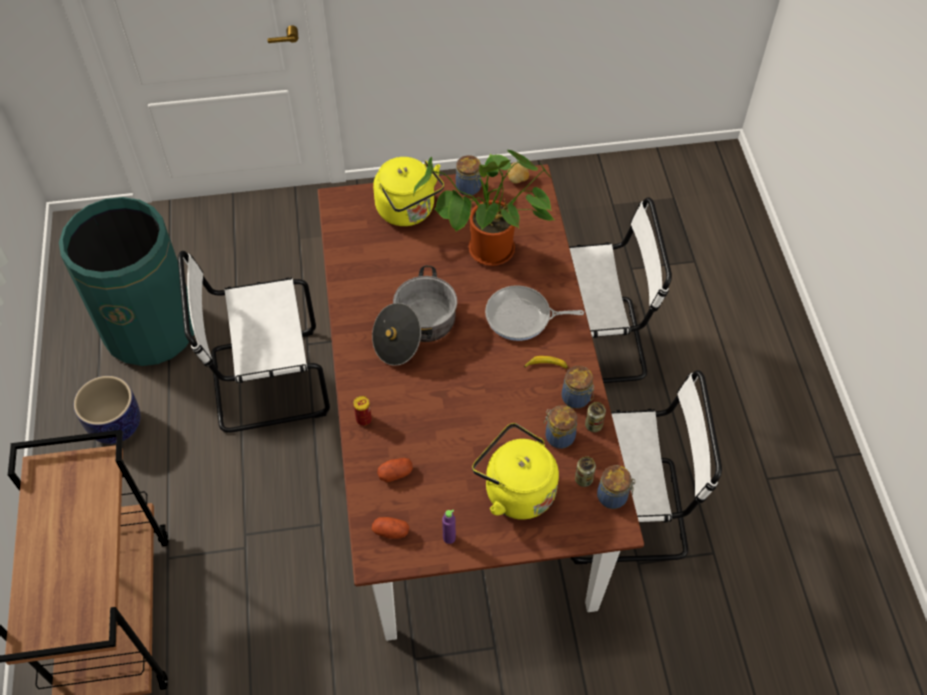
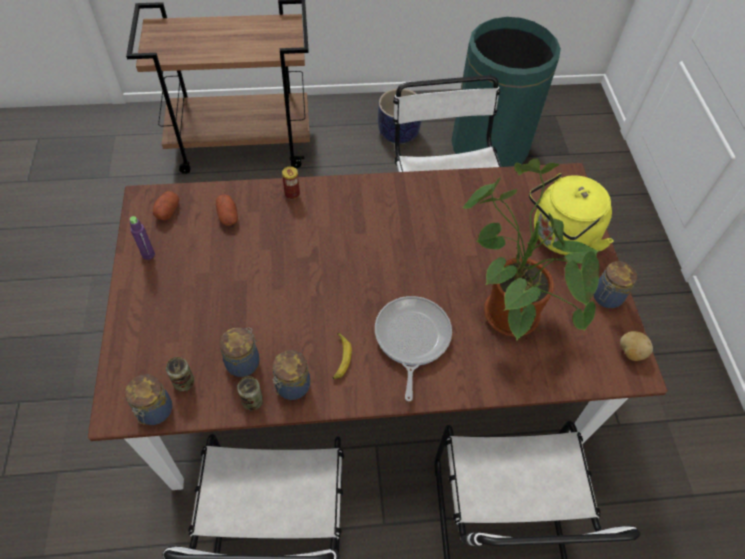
camera: 90 degrees right, 0 degrees up
(415, 330) = (396, 237): cooking pot -> none
(515, 490) = (186, 314): yellow kettle -> none

